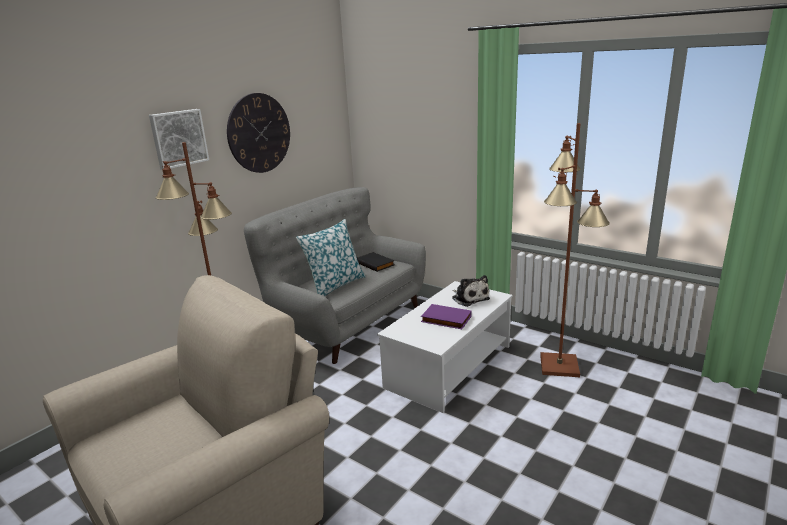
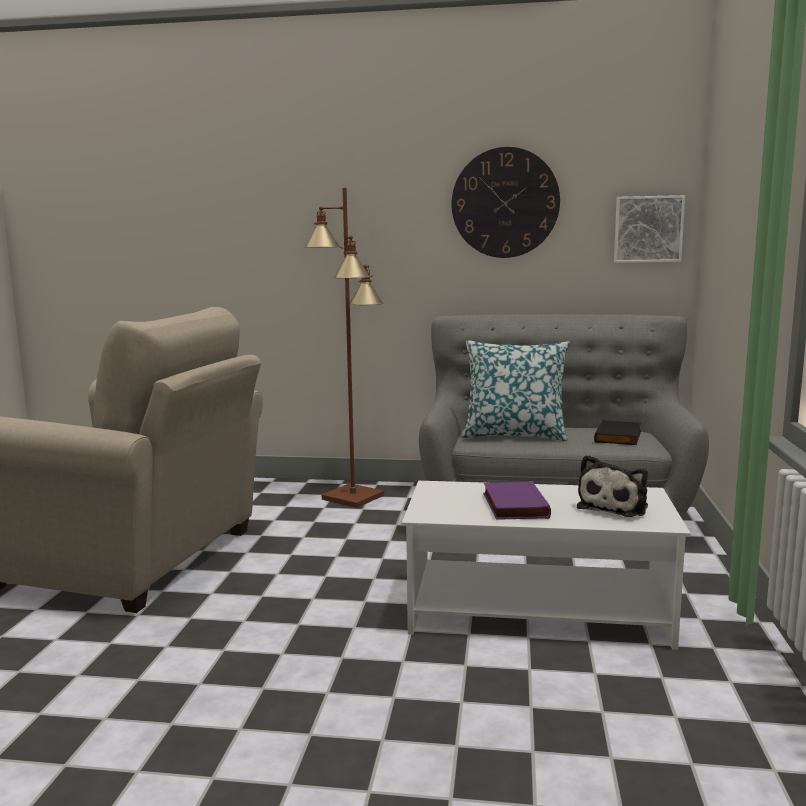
camera: 60 degrees right, 10 degrees down
(178, 138) = (384, 194): picture -> picture (648, 229)
(559, 365) = (691, 720): brown floor lamp -> none

